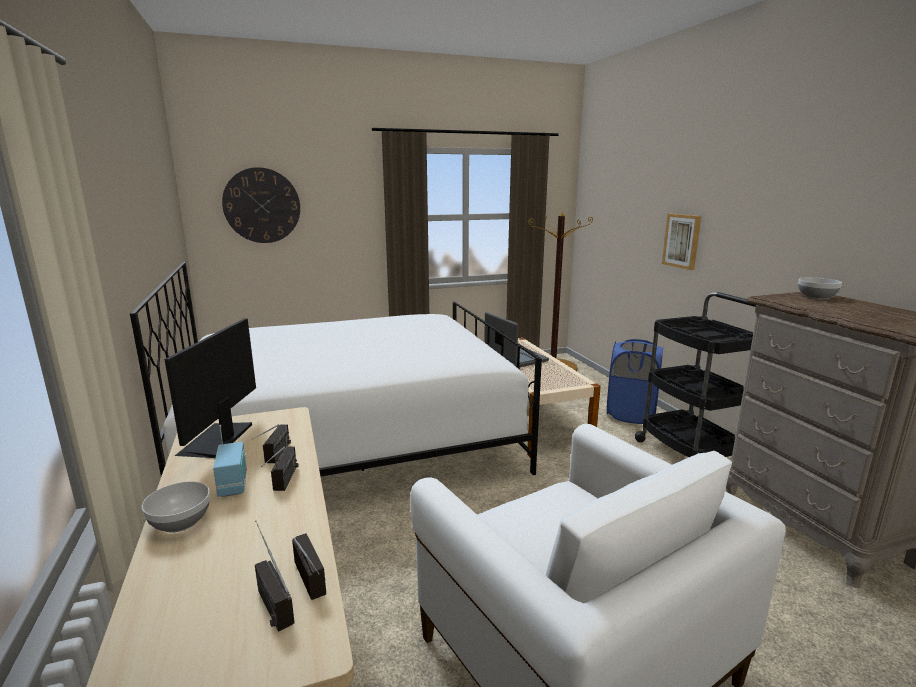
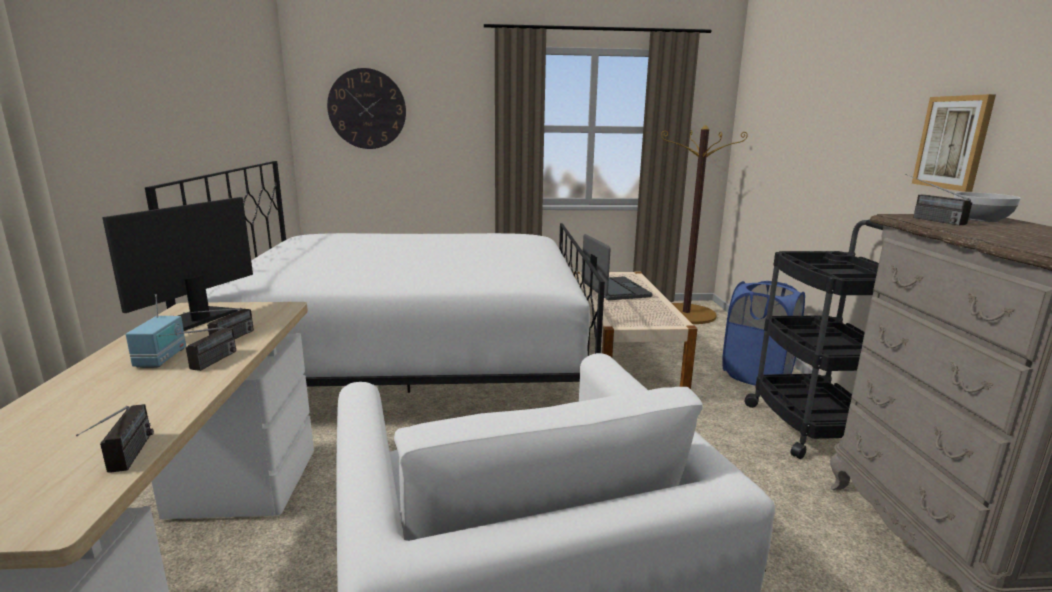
camera: 15 degrees right, 0 degrees up
(180, 521) = (79, 382): bowl -> none
(268, 596) = (73, 461): radio -> radio (925, 219)
(682, 241) = (839, 155): picture -> picture (953, 142)

